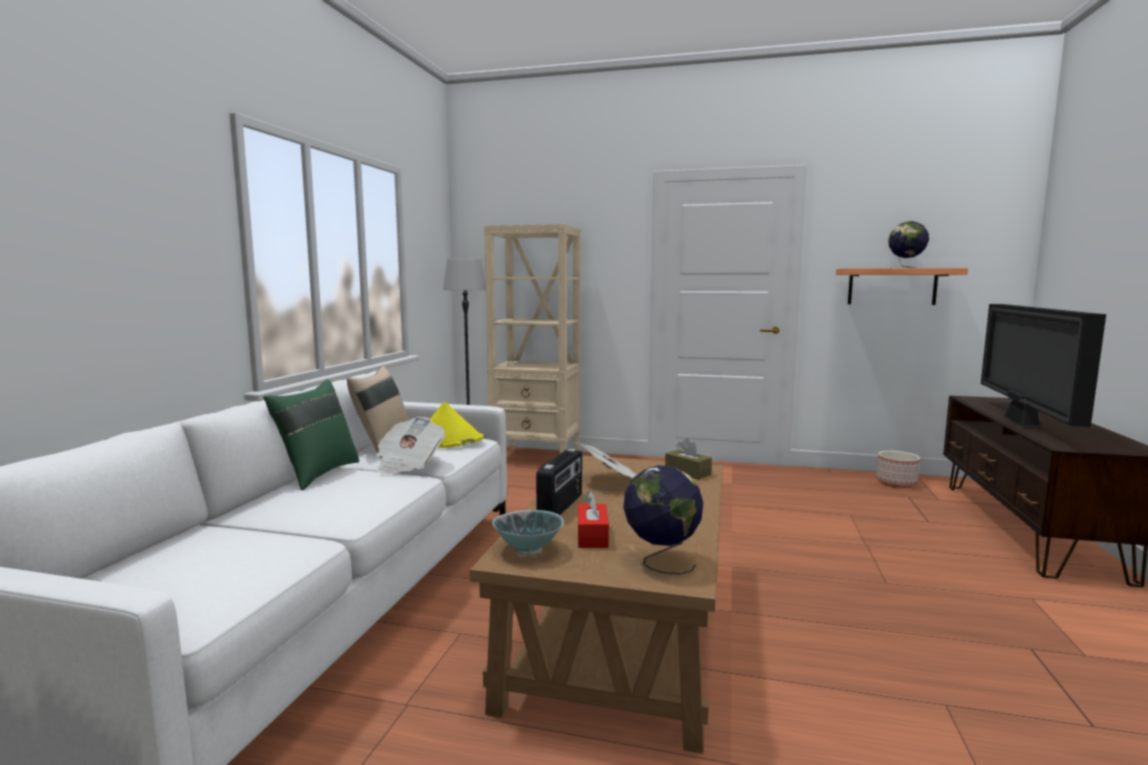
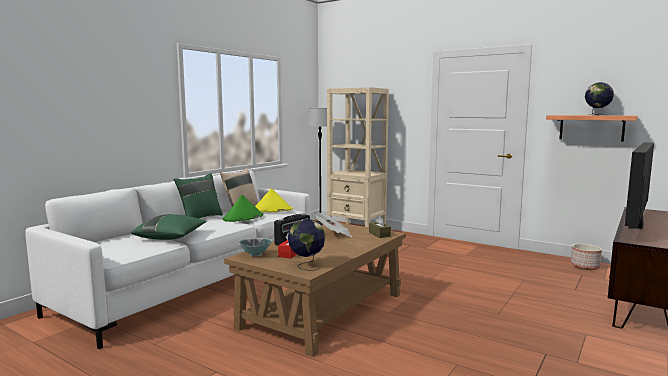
camera: 20 degrees right, 0 degrees up
(295, 530) = (171, 238): none -> green pillow
(408, 464) = (243, 218): newspaper -> green hat

